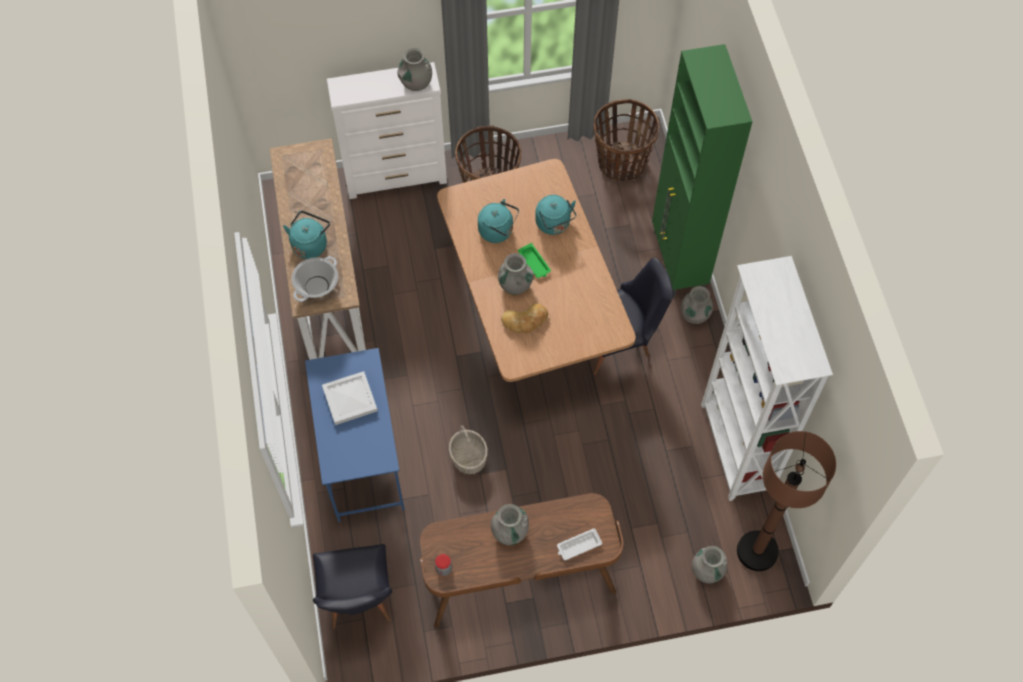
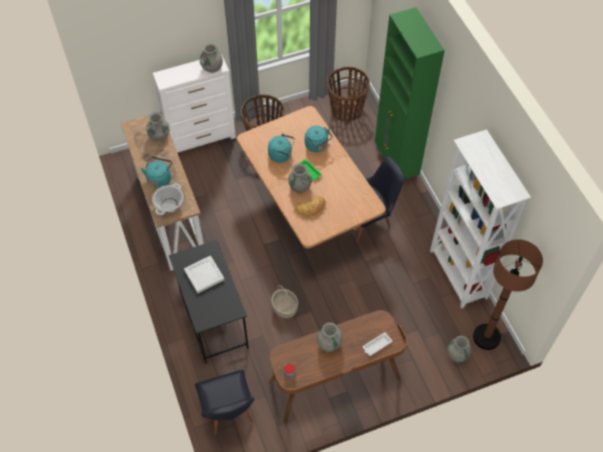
camera: 10 degrees left, 5 degrees down
(362, 457) = (213, 319): blue desk -> black desk
(694, 314) = (413, 196): grey vase -> grey vase (159, 136)

